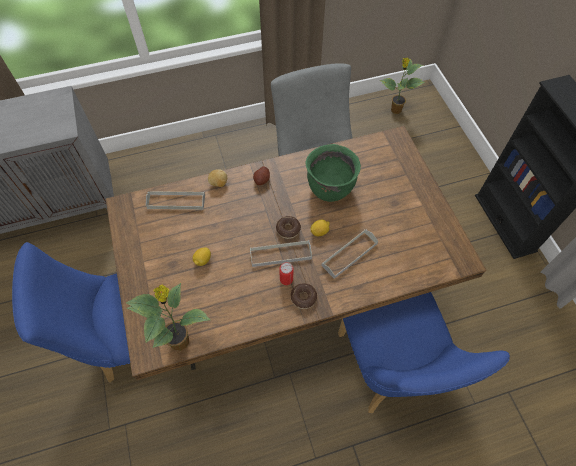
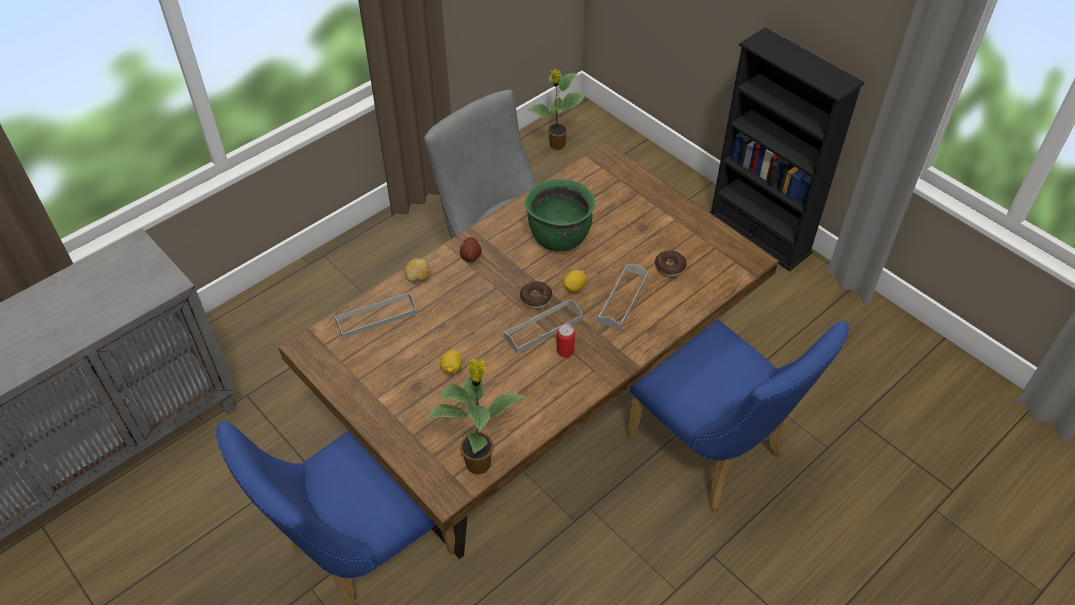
camera: 25 degrees left, 10 degrees down
(303, 298) = (597, 362): donut -> donut (670, 267)

